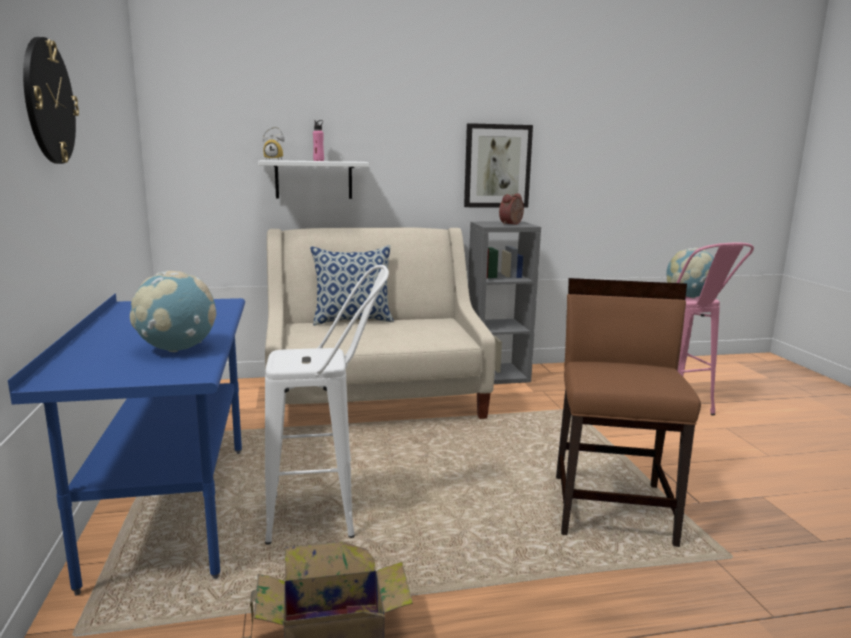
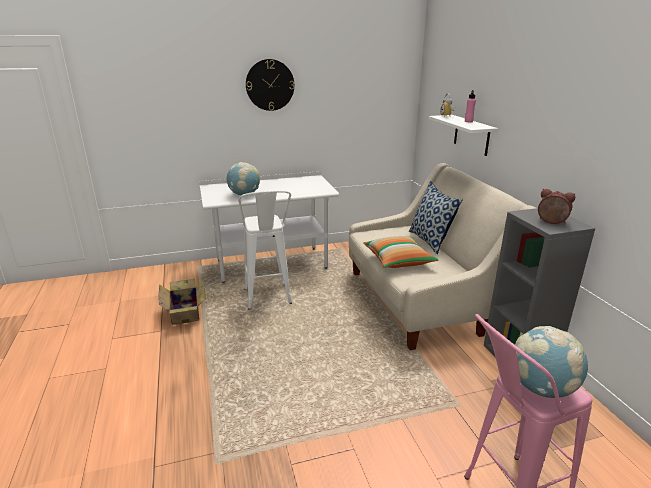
camera: 85 degrees right, 10 degrees up
(172, 511) = (271, 265): blue desk -> white desk
(405, 337) = (398, 260): none -> pillow
(497, 166) = (590, 158): picture -> none
(612, 508) = (279, 408): brown chair -> none

